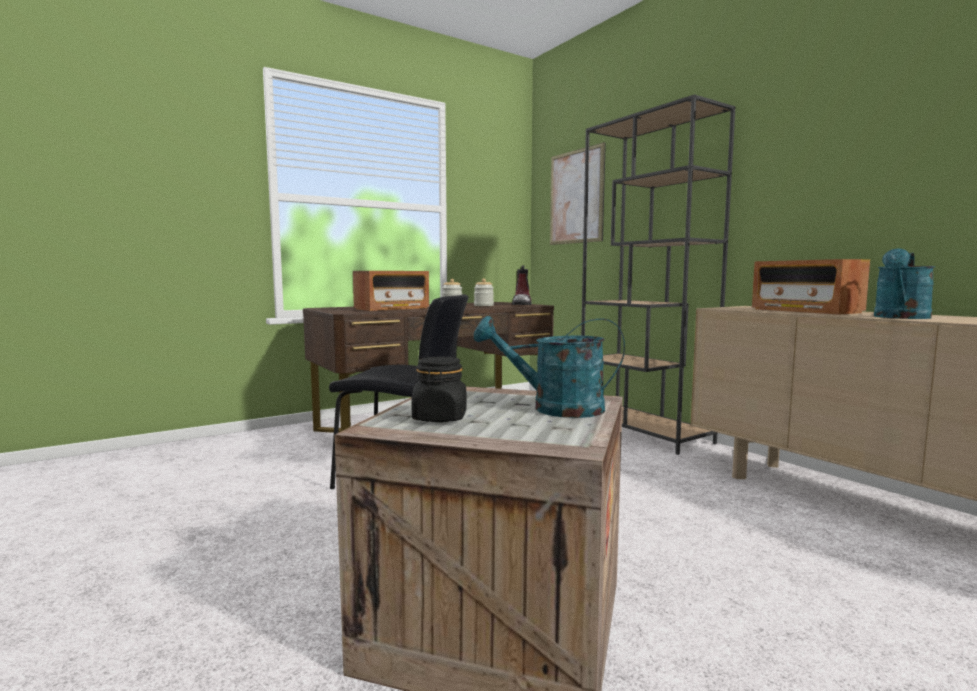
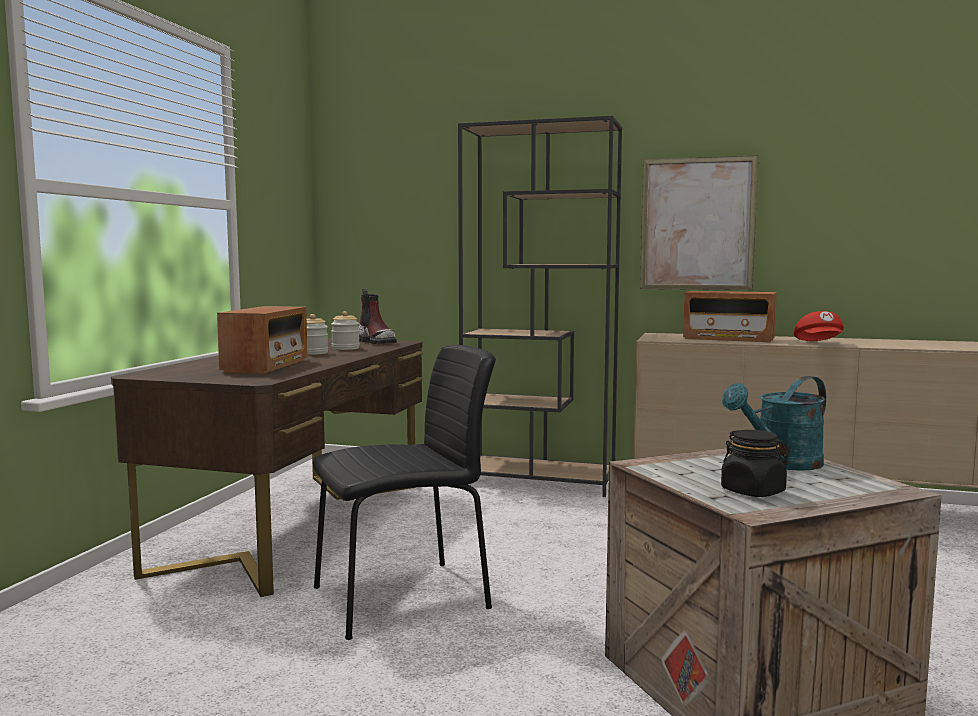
camera: 40 degrees left, 0 degrees up
(576, 197) = (399, 196): picture -> picture (697, 224)
(900, 317) = (820, 343): turquoise watering can -> red cap

